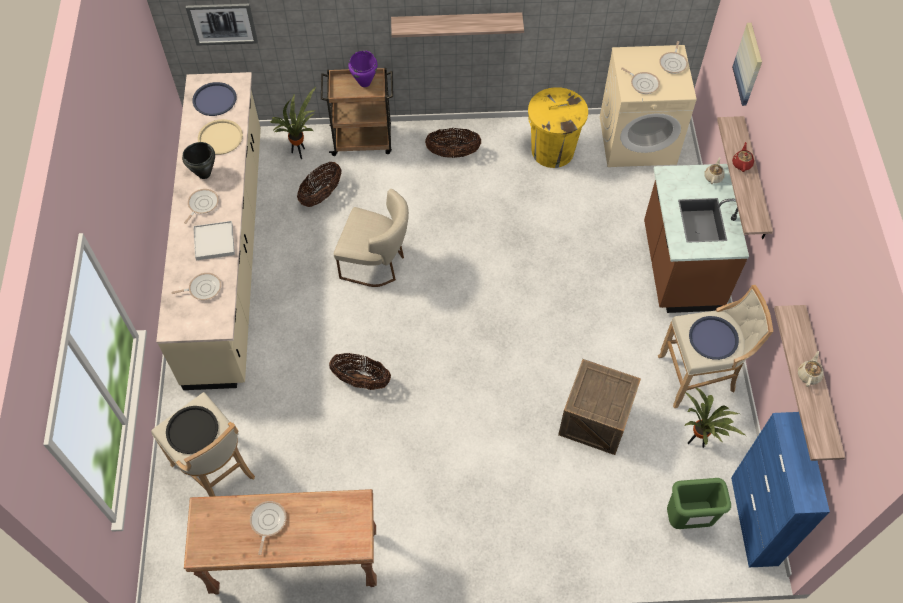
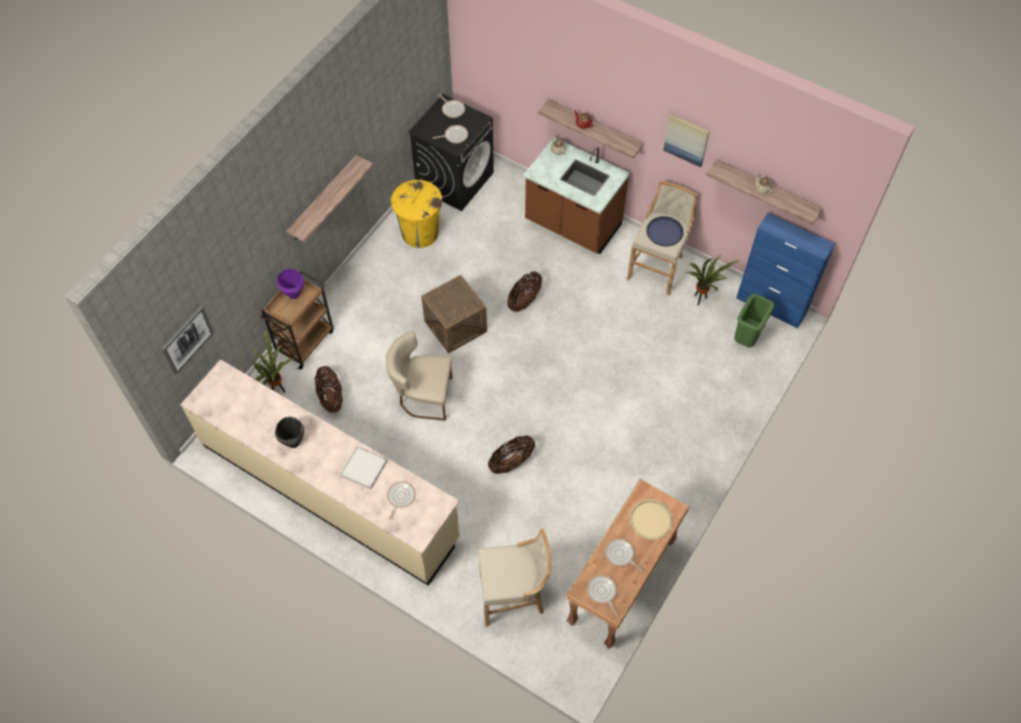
camera: 55 degrees left, 0 degrees up
(192, 430) = (505, 572): black tray -> none
(202, 204) = (322, 459): frying pan -> frying pan (602, 592)
(214, 100) = (225, 398): blue tray -> none
(220, 137) = (267, 414): beige tray -> beige tray (651, 520)
(377, 263) = (422, 396): beige chair -> beige chair turned 135 degrees counterclockwise
(453, 153) = (368, 292): basket -> basket (524, 300)
(595, 419) = (645, 343): crate -> crate (455, 326)
(638, 140) = (455, 180): beige washing machine -> black washing machine
(748, 64) = (529, 66): picture -> picture (686, 139)

